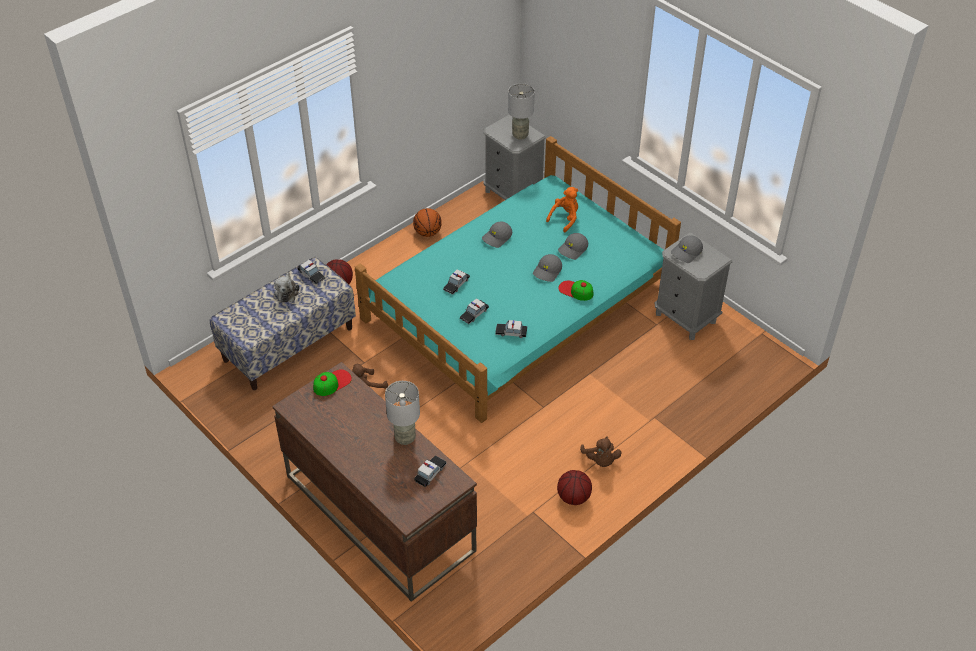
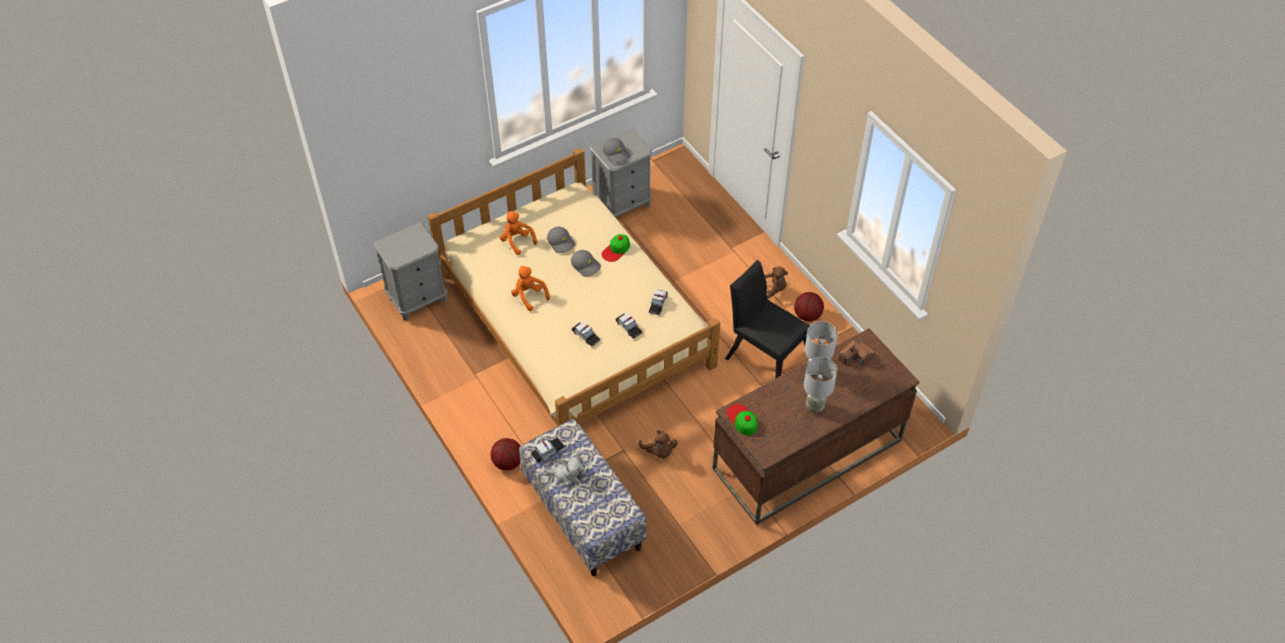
camera: 80 degrees left, 5 degrees up
(428, 233) = (453, 376): basketball -> none
(430, 473) = (856, 357): toy car -> toy house
(497, 238) = (529, 296): grey cap -> orange plush toy
(507, 463) = (764, 355): none -> black chair
(517, 304) = (575, 319): turquoise bed -> beige bed
(520, 135) = (412, 240): grey table lamp -> grey table lamp (814, 406)

